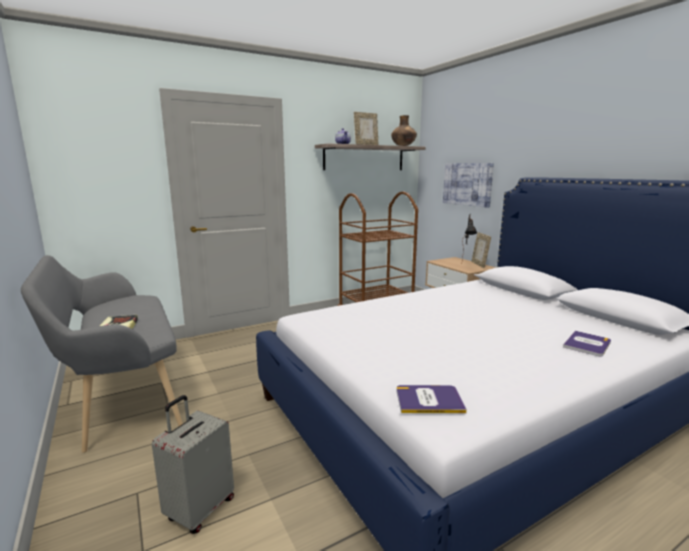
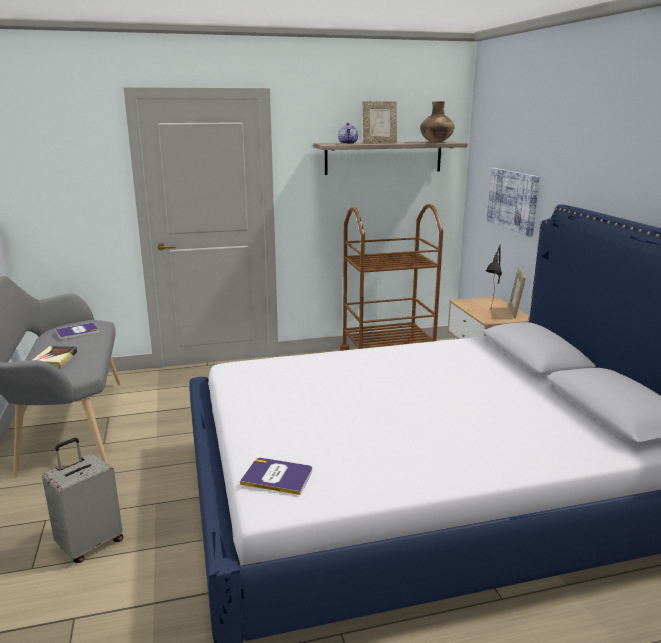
camera: 15 degrees right, 5 degrees up
(587, 344) = (521, 441): book -> book (77, 332)

